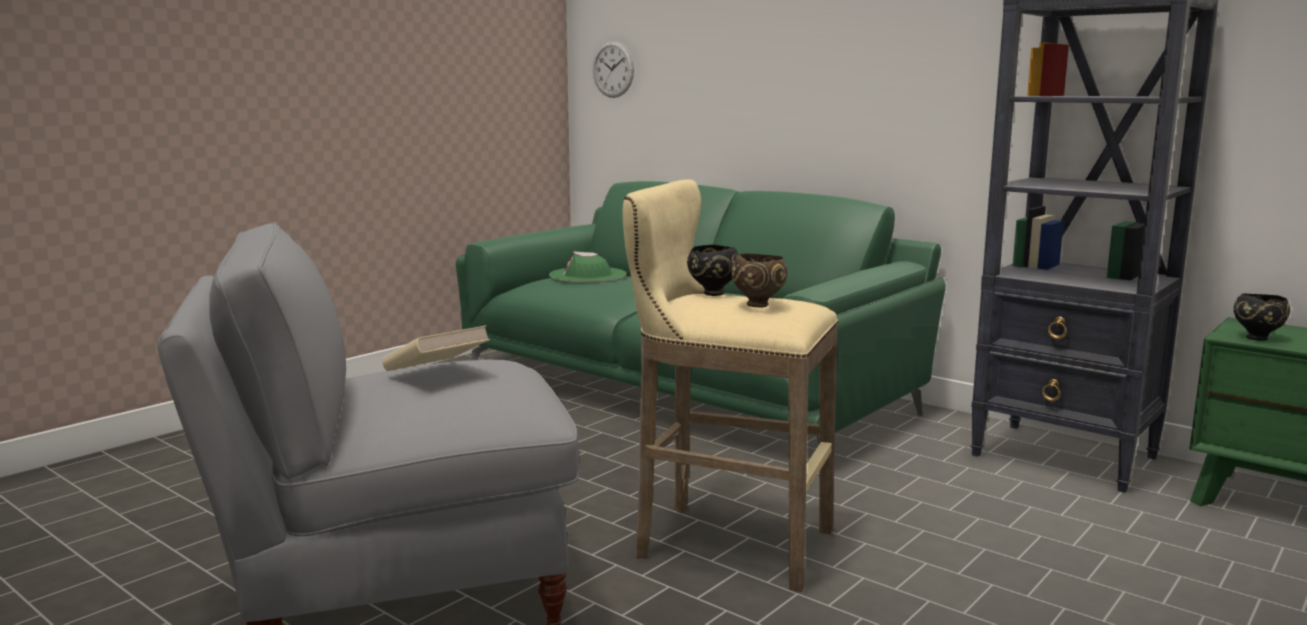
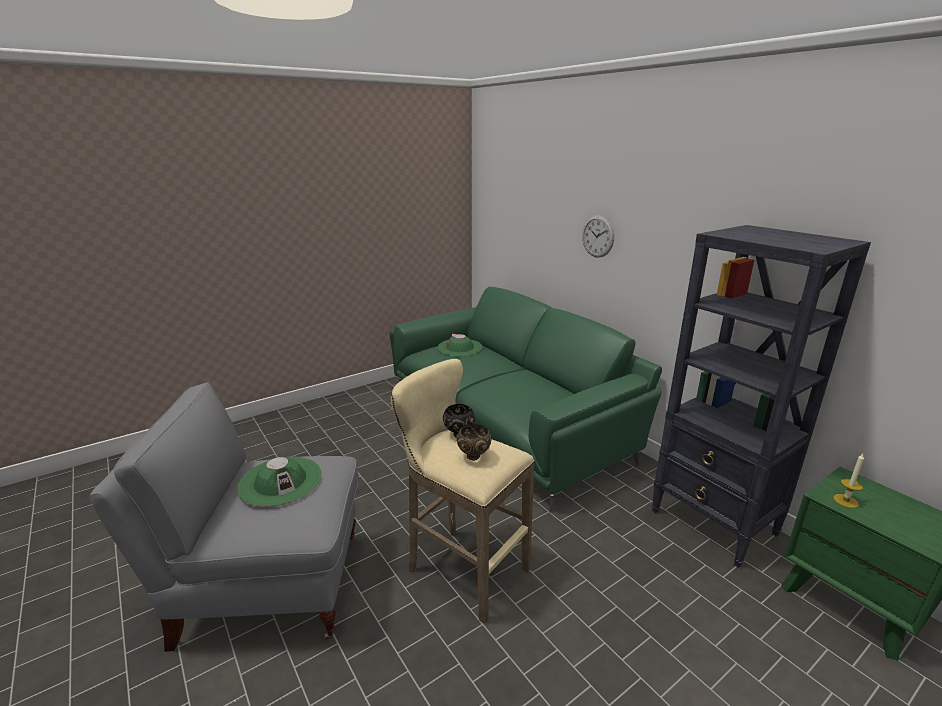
camera: 15 degrees right, 10 degrees up
(436, 373) = (280, 481): beige book -> green hat
(613, 69) = (493, 216): wall clock -> wall clock (597, 236)
(1257, 338) = (845, 501): black bowl -> candle

